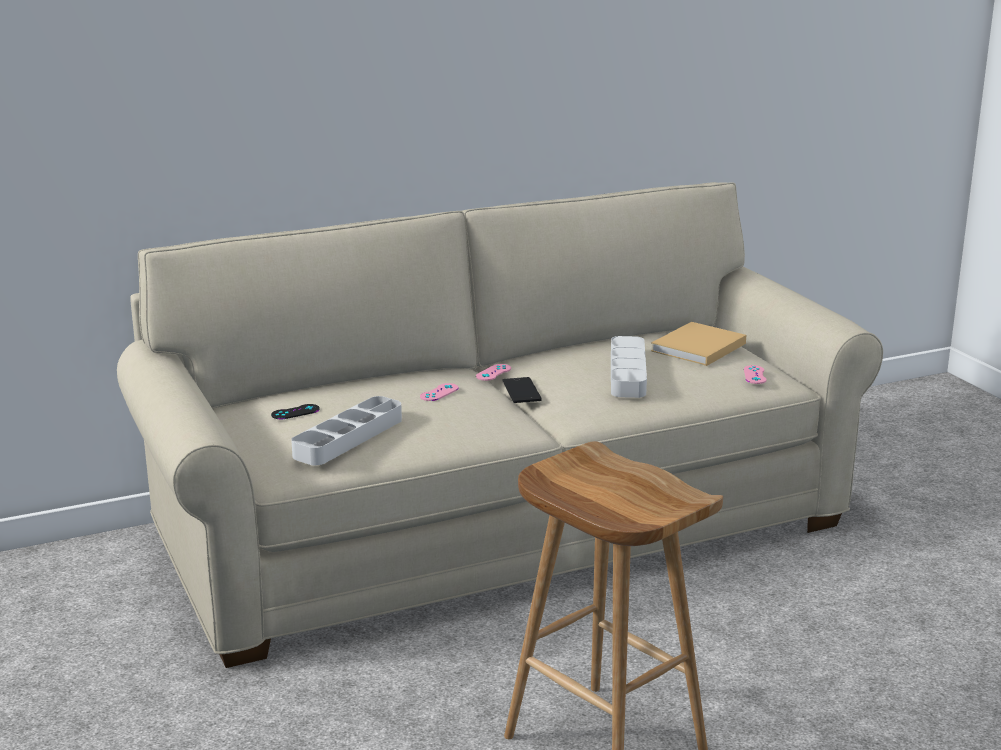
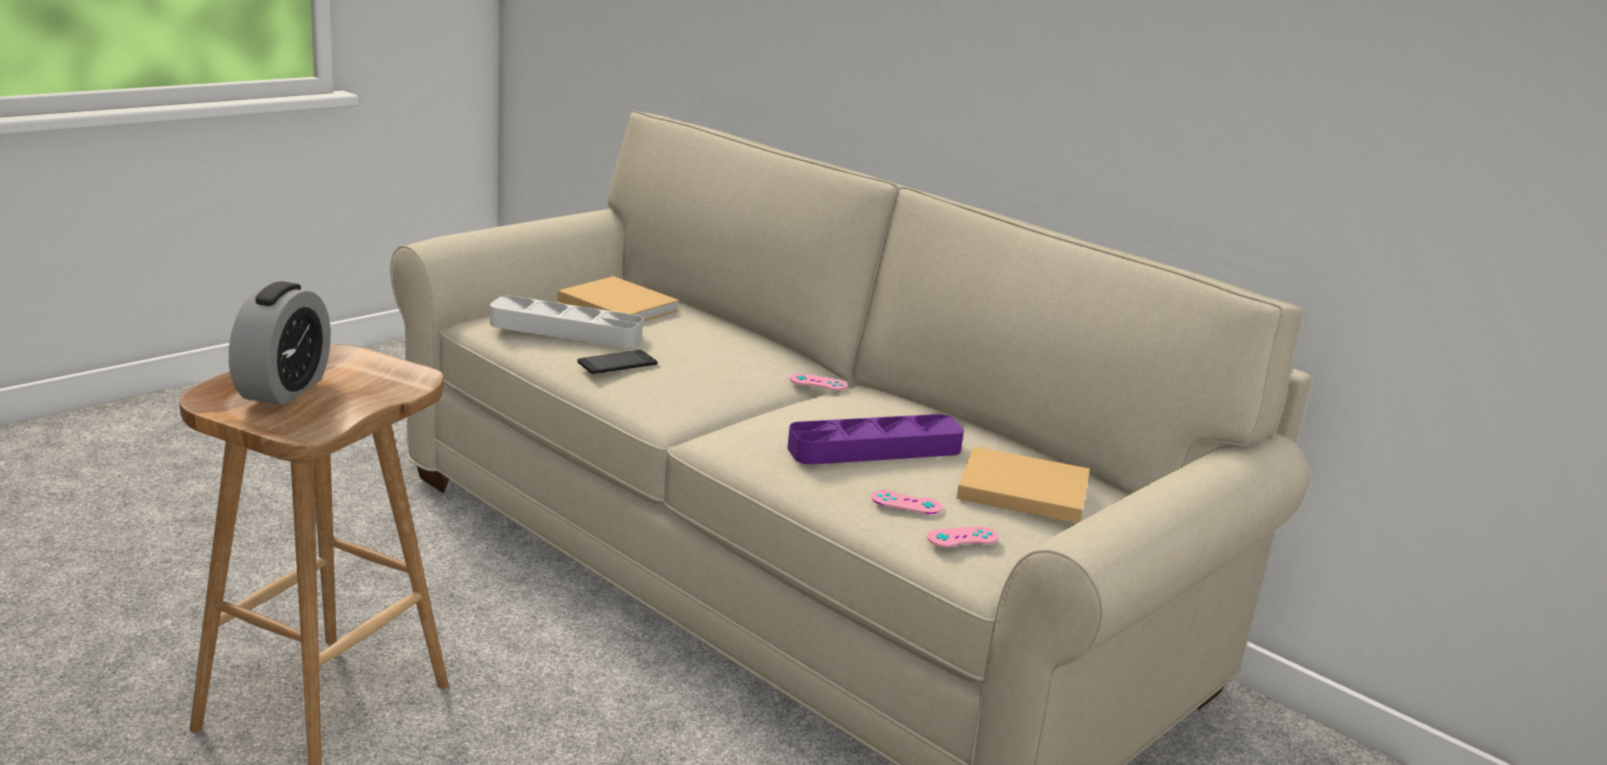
camera: 65 degrees right, 0 degrees up
(295, 412) = (615, 305): black game controller -> beige book
(439, 392) = (718, 357): pink game controller -> pink game controller (906, 503)
(521, 391) = (772, 400): phone -> phone (617, 363)
(609, 497) = (283, 389): none -> alarm clock
(627, 373) = (875, 449): grey tray -> purple tray

